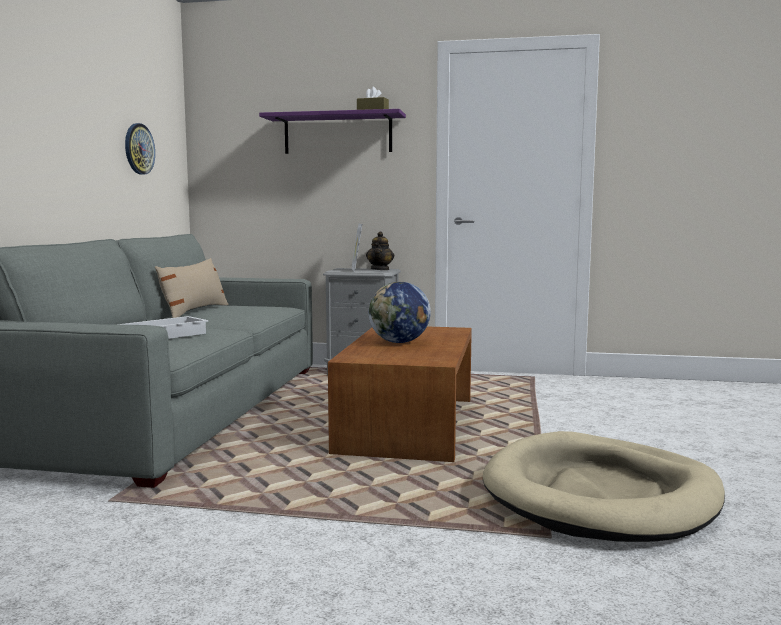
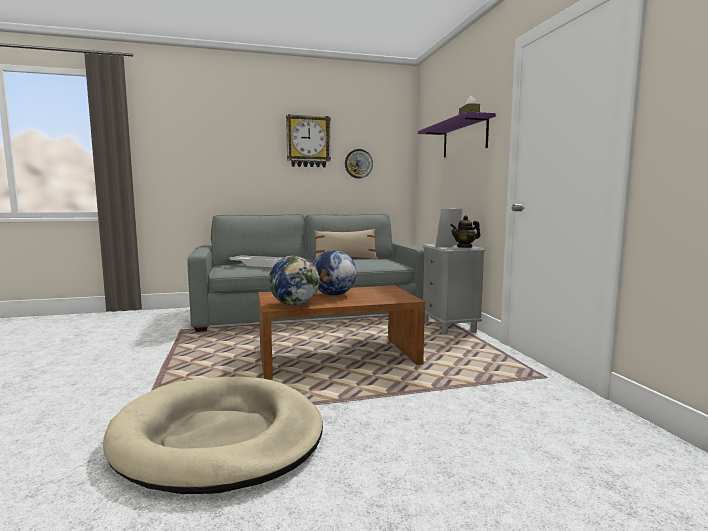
camera: 65 degrees right, 0 degrees up
(82, 100) = (308, 141): none -> wall clock
(435, 355) = (295, 304): none -> globe

